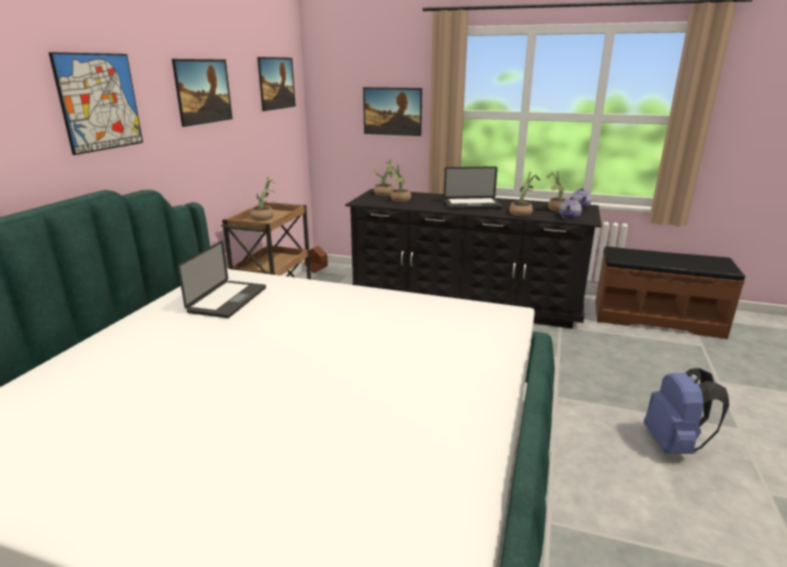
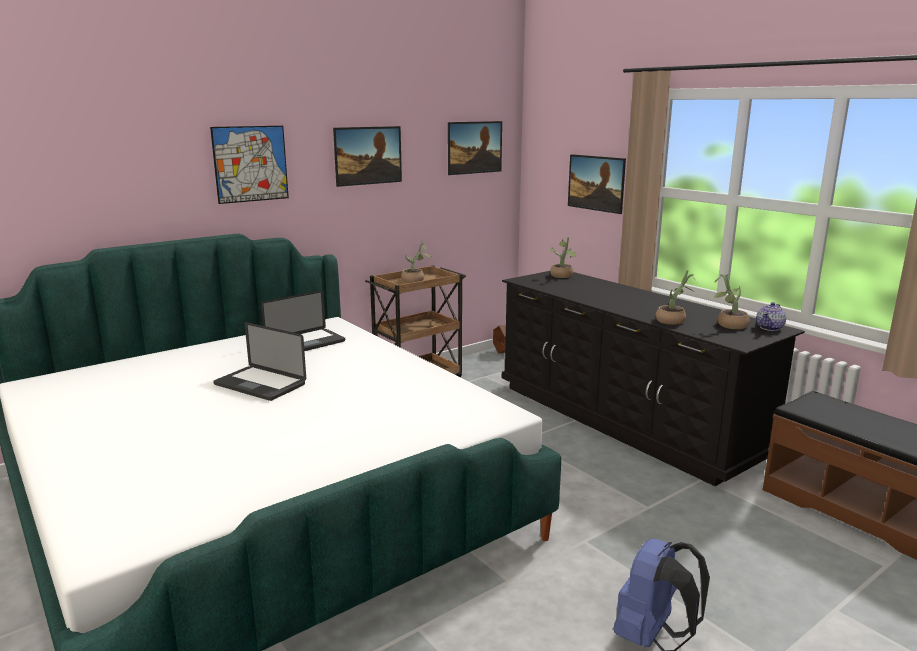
camera: 35 degrees right, 5 degrees down
(399, 200) = (563, 284): potted plant -> none
(472, 205) = (633, 302): laptop -> laptop (260, 384)
(569, 217) = (724, 336): teapot -> none

